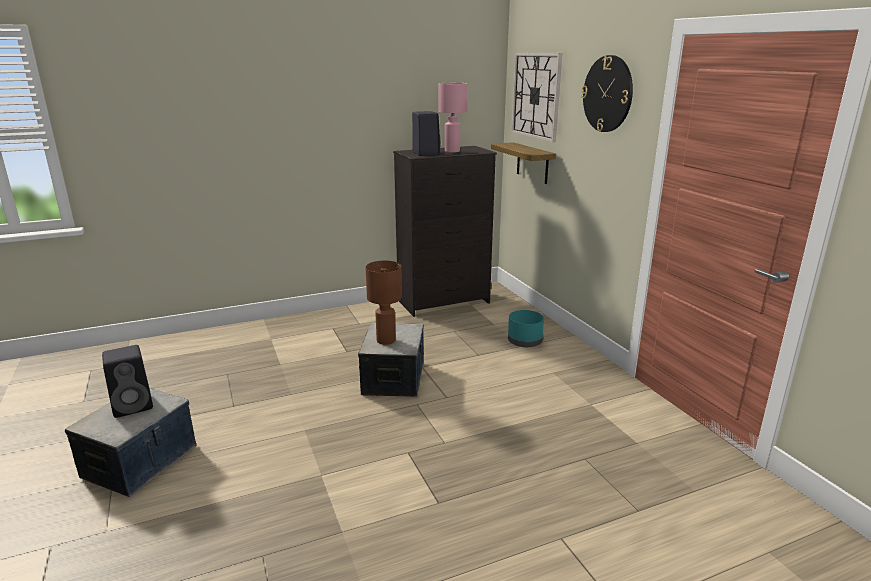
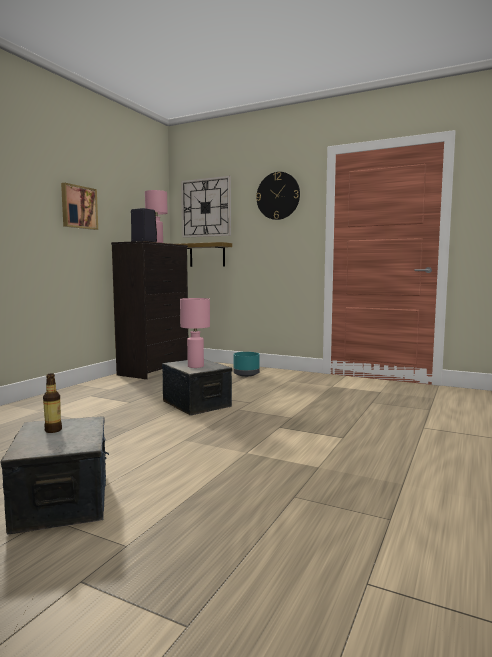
camera: 40 degrees left, 15 degrees down
(134, 405) = (53, 430): black speaker -> bottle
(350, 114) = (78, 207): none -> picture
(385, 340) = (195, 366): brown table lamp -> pink table lamp

